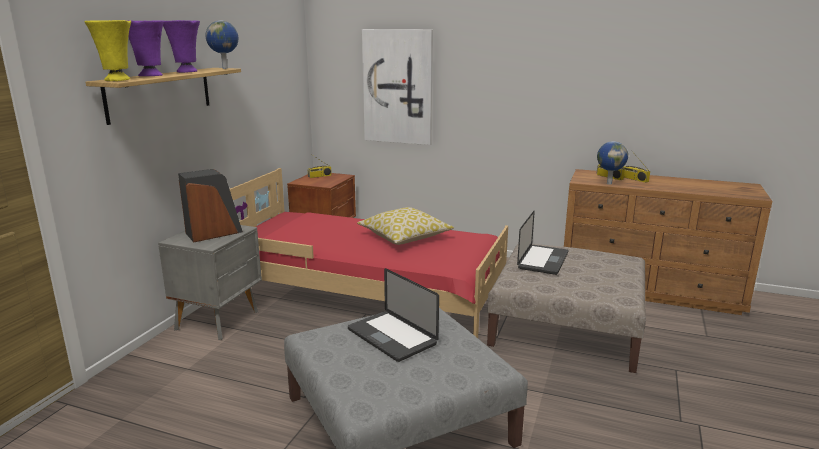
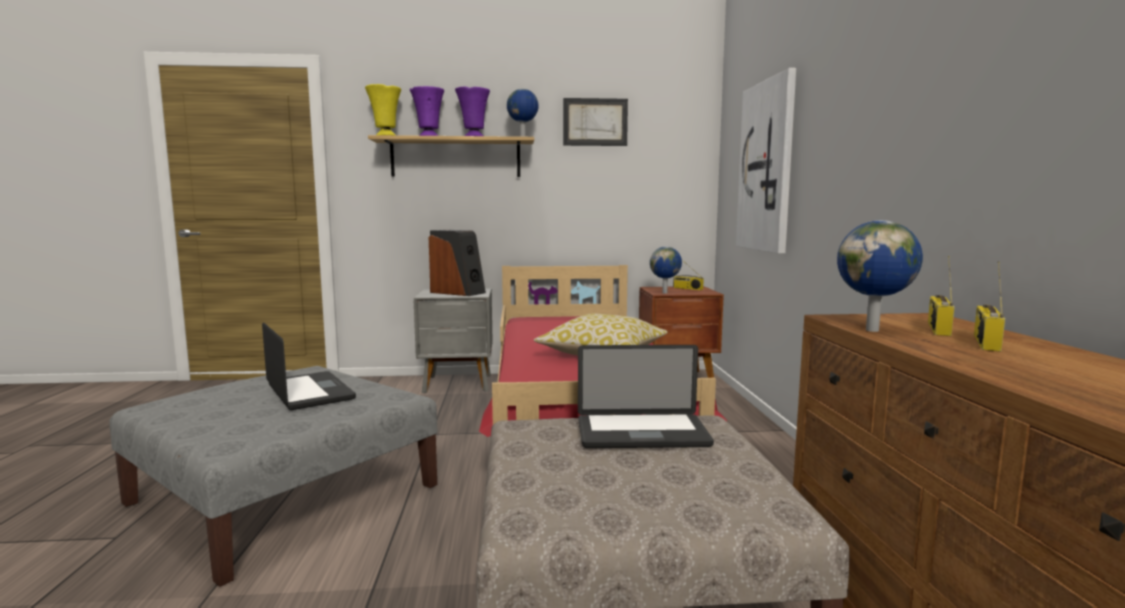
camera: 65 degrees right, 10 degrees down
(248, 46) = (595, 122): none -> picture
(328, 184) = (665, 293): none -> globe
(391, 337) = (309, 392): laptop -> laptop turned 120 degrees clockwise

